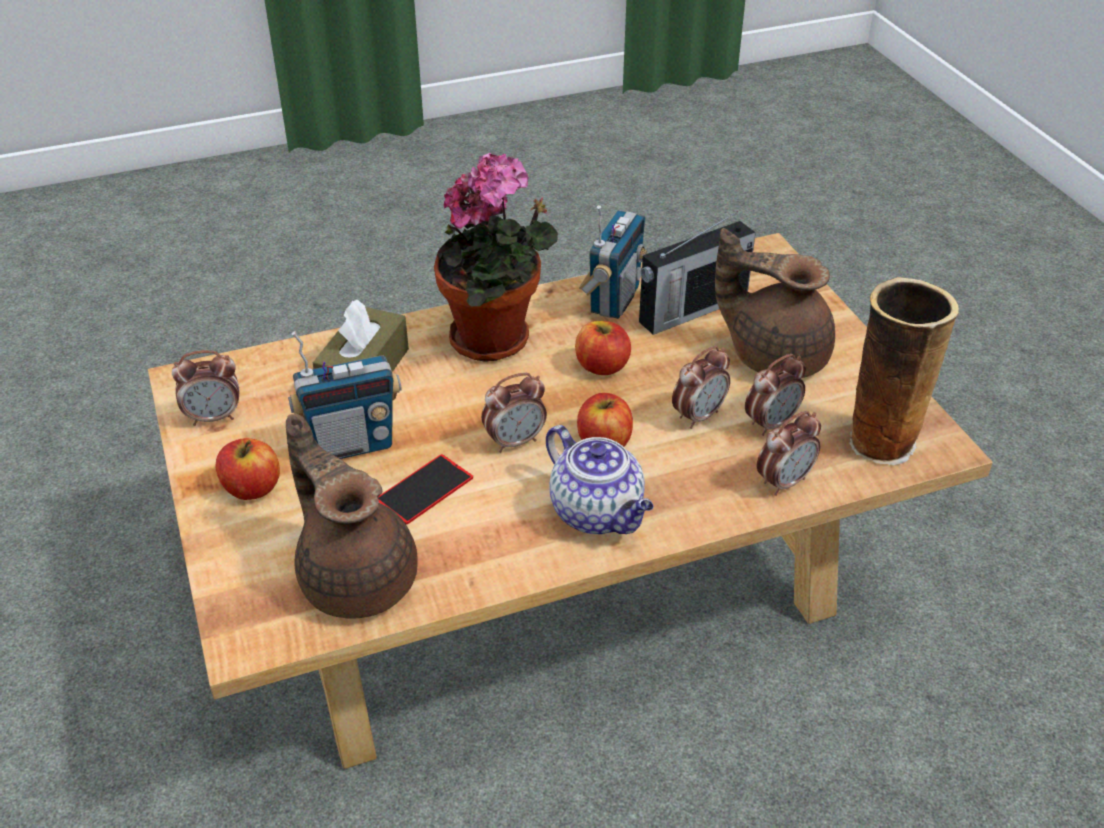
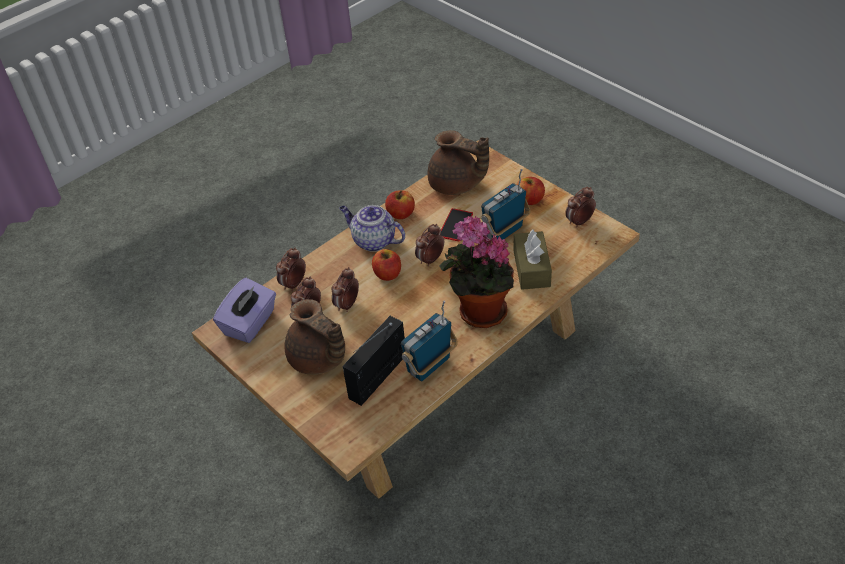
camera: 160 degrees right, 5 degrees up
(602, 366) = (411, 316): apple -> apple (401, 214)
(613, 300) = (429, 366): radio -> radio turned 45 degrees clockwise
(774, 354) = (319, 359): brown teapot -> brown teapot turned 45 degrees clockwise
(880, 440) = (250, 323): vase -> purple tissue box

